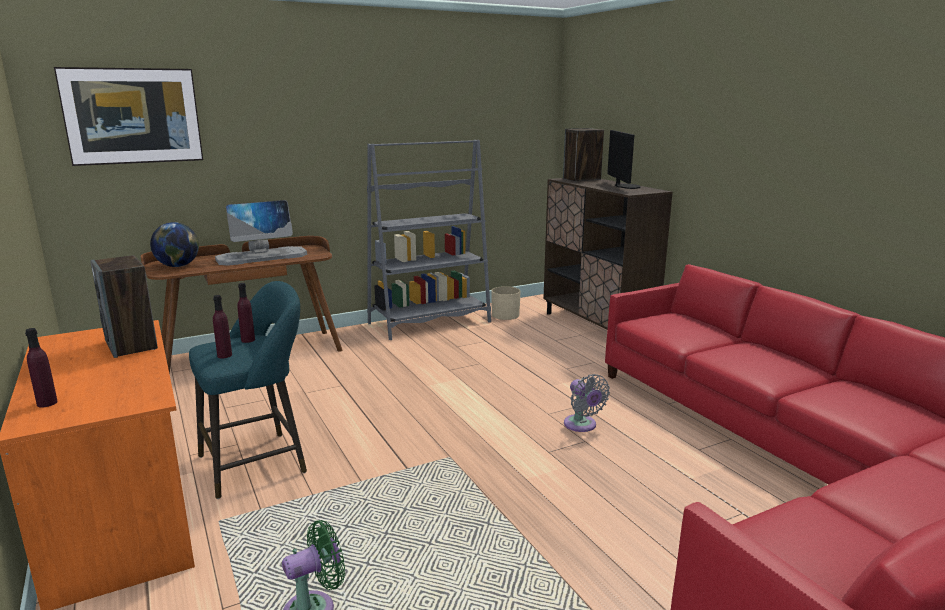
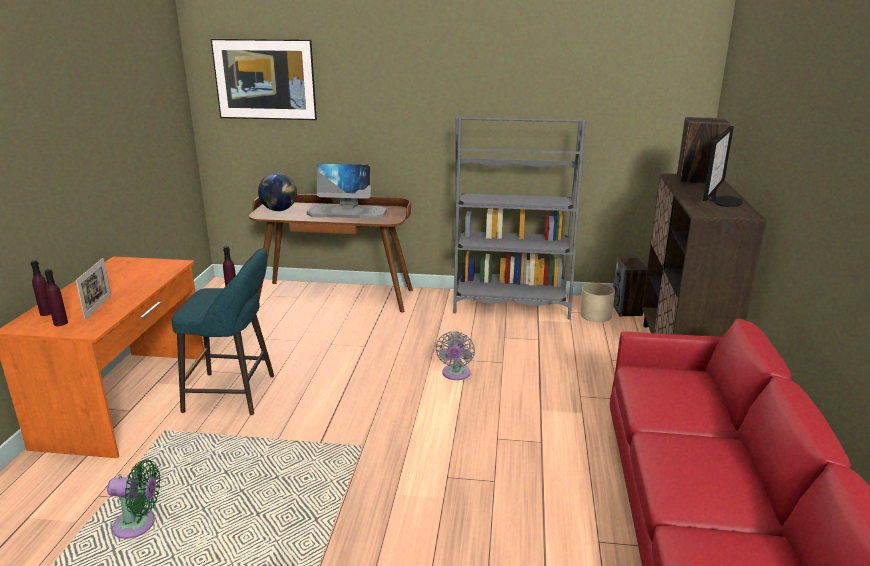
camera: 35 degrees right, 5 degrees up
(115, 380) = (98, 307): none -> picture frame
(132, 345) = (147, 279): speaker -> speaker (627, 310)
(224, 355) = (199, 303): purple bottle -> purple bottle (60, 323)
(582, 425) = (512, 464): grey fan -> grey fan (455, 374)

